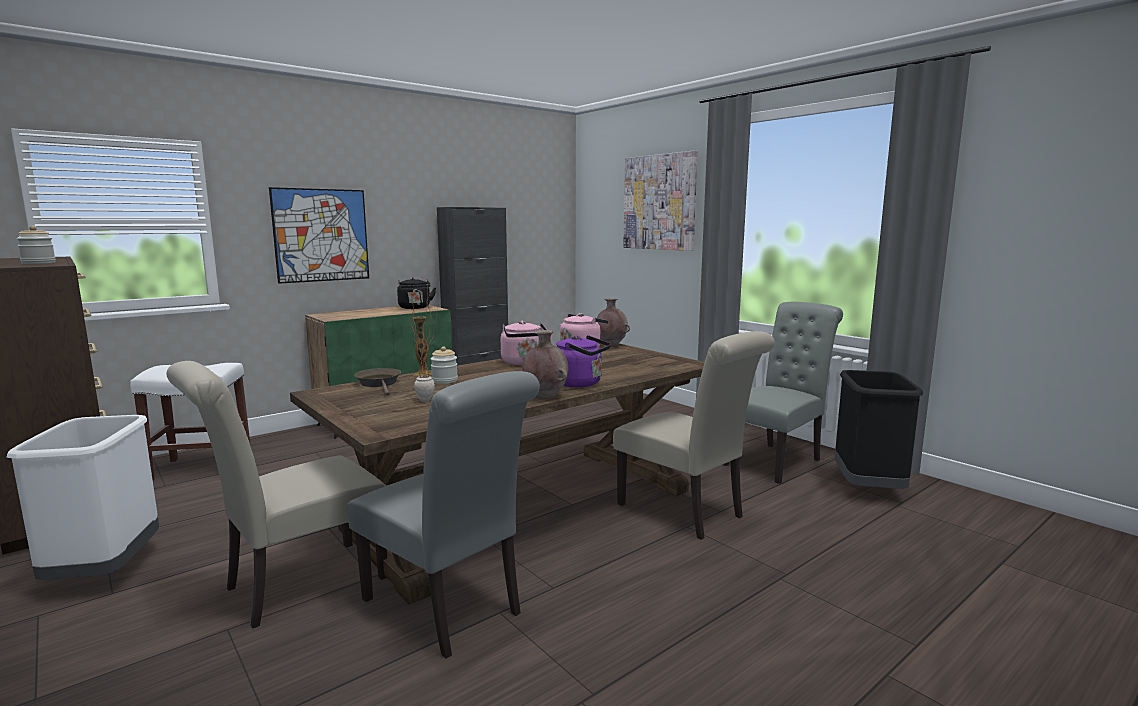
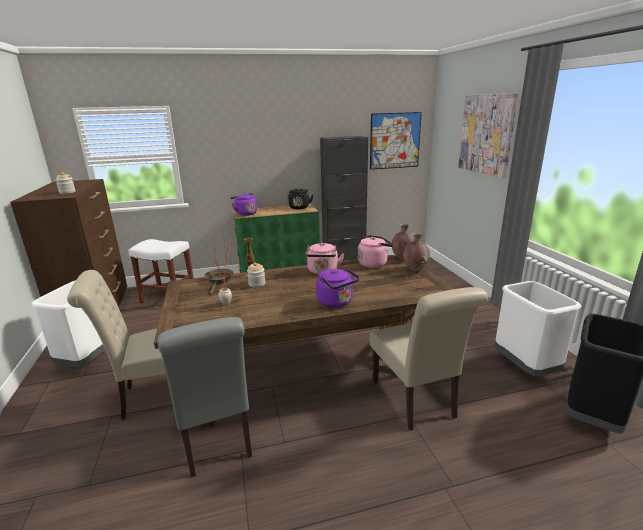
camera: 25 degrees right, 10 degrees up
(321, 235) = (242, 160): picture -> picture (395, 141)
(335, 316) = (245, 213): none -> purple kettle
(545, 396) = (300, 313): brown vase -> brown vase (415, 269)
(776, 461) = (525, 367): grey chair -> white trash can

